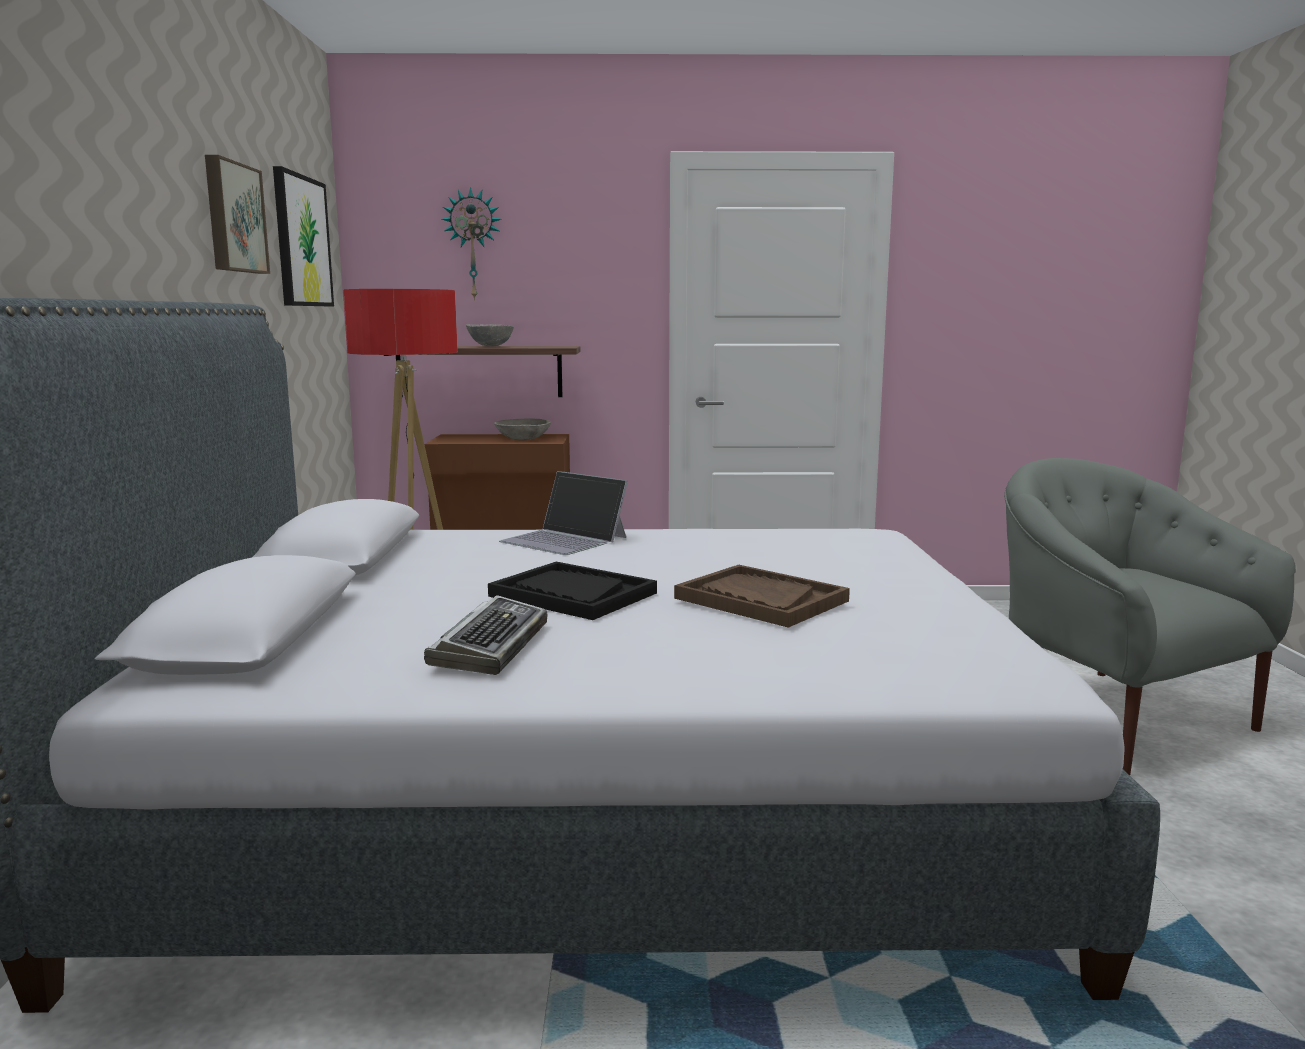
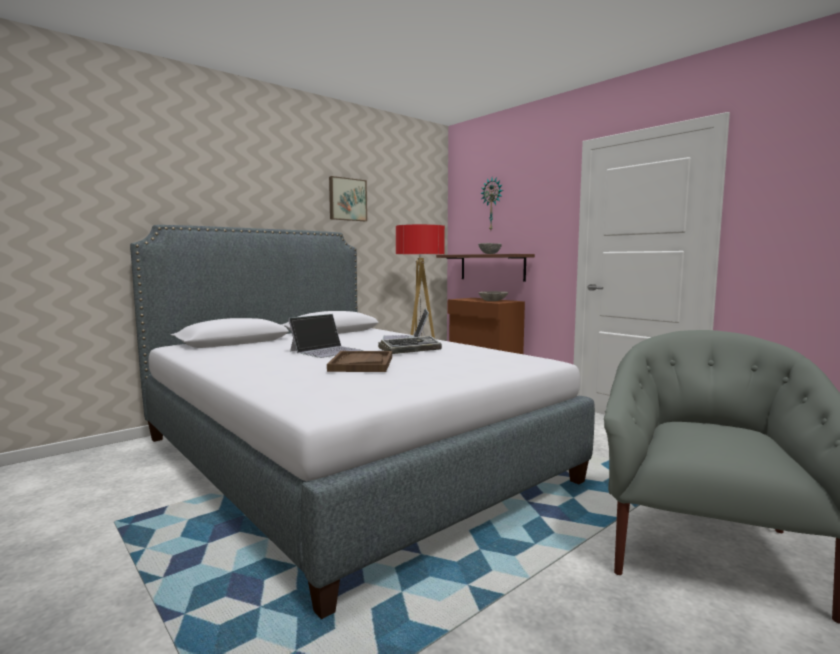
camera: 50 degrees right, 5 degrees down
(301, 241) = (406, 208): picture -> none
(490, 646) = (251, 355): keyboard -> keyboard (410, 350)
(572, 595) = (326, 351): black tray -> laptop

